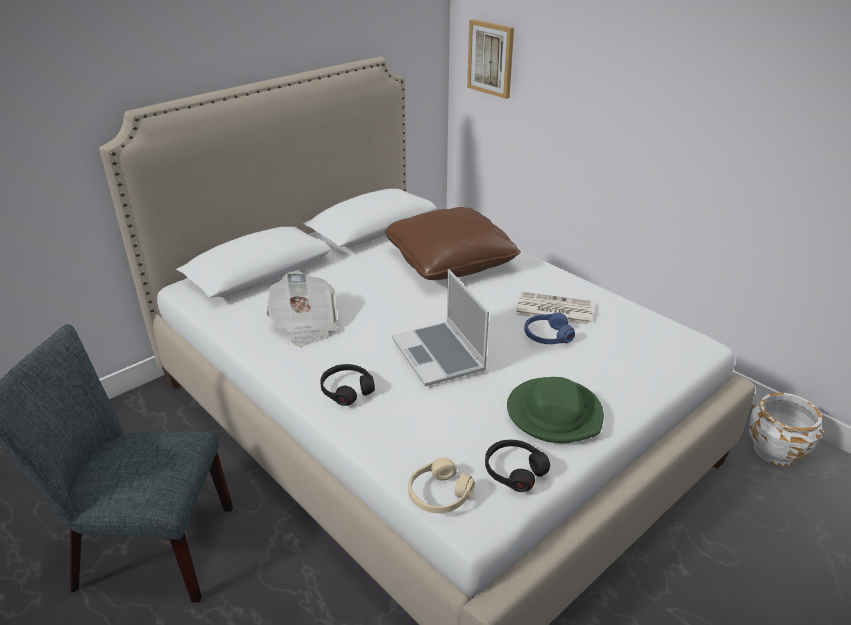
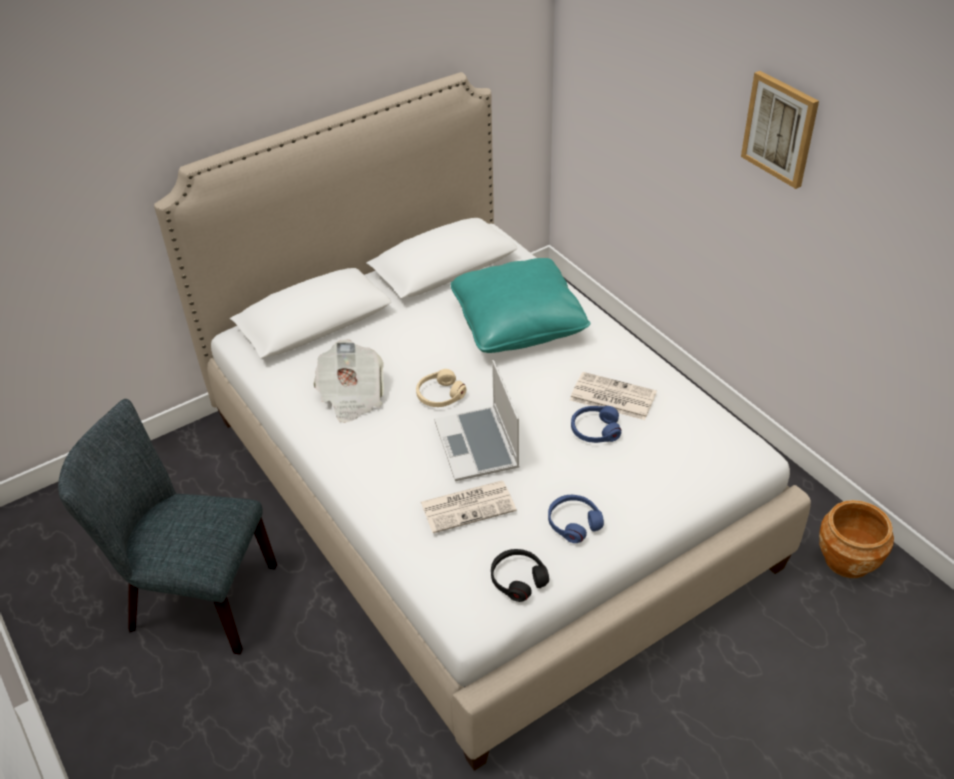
camera: 10 degrees right, 10 degrees up
(346, 390) = (381, 477): black headphones -> none
(439, 494) = (444, 596): beige headphones -> beige headphones (440, 395)
(444, 407) = (469, 506): none -> newspaper
(450, 261) = (518, 322): brown pillow -> turquoise pillow
(491, 58) = (596, 69): picture -> picture (780, 129)
(554, 414) = (573, 523): green hat -> blue headphones
(775, 450) = (847, 559): white planter -> brown planter

